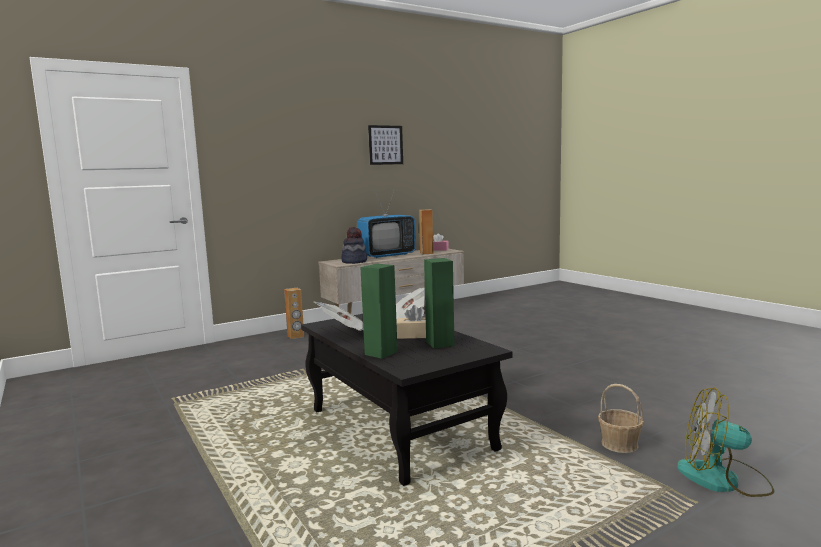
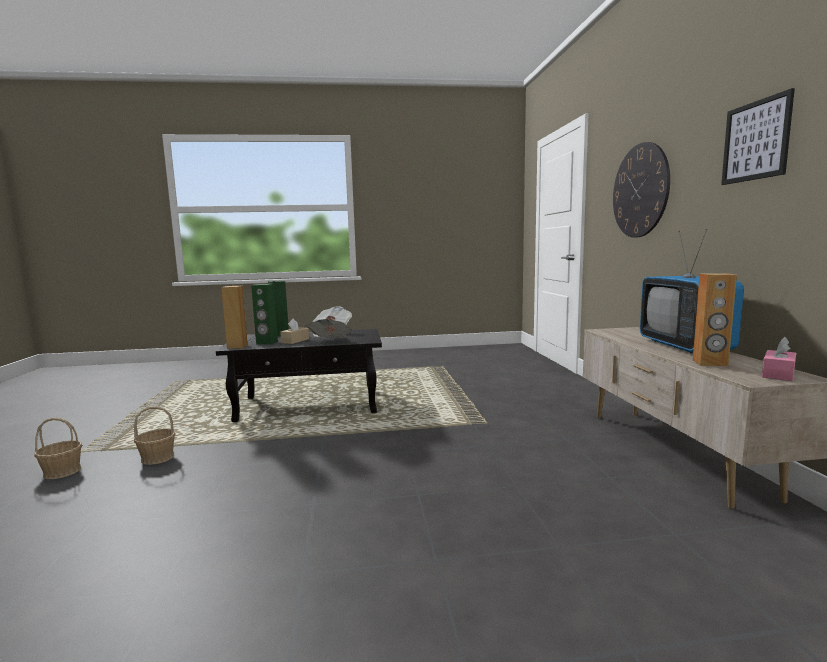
camera: 115 degrees right, 0 degrees up
(294, 159) = (640, 191): none -> wall clock
(296, 336) = (578, 396): brown speaker -> brown speaker (237, 346)
(354, 261) = (621, 334): hat -> none
(723, 479) = (62, 471): fan -> basket

